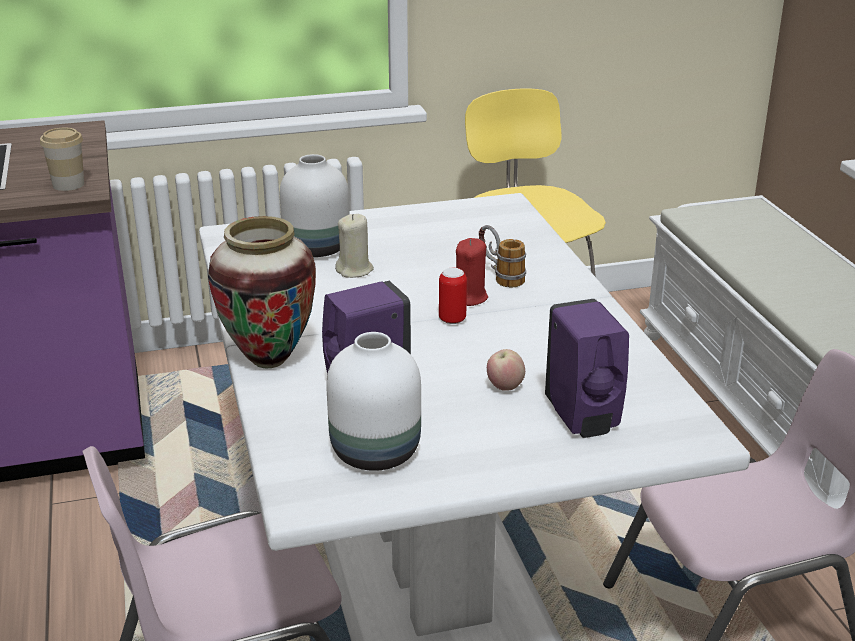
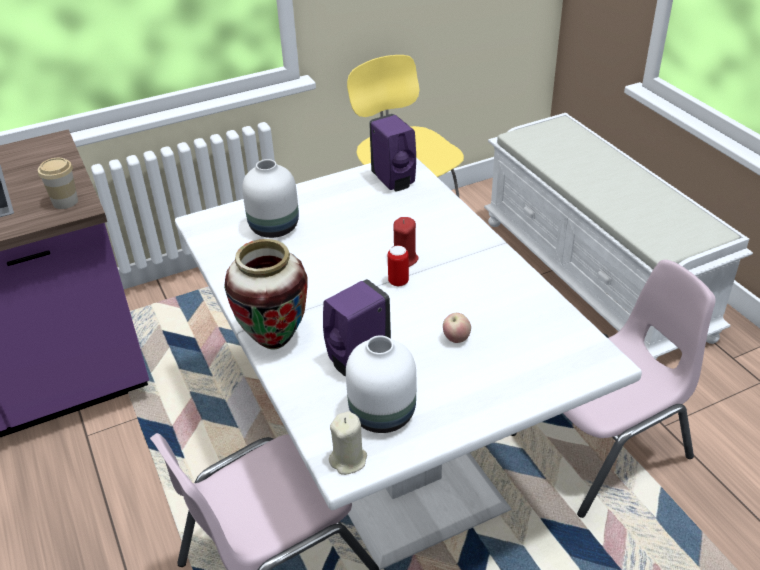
camera: 10 degrees left, 10 degrees up
(355, 270) = (310, 245): beige candle -> beige candle (348, 460)
(499, 276) = (420, 235): mug -> none
(583, 419) = (520, 359): purple soap dispenser -> purple soap dispenser (394, 181)

